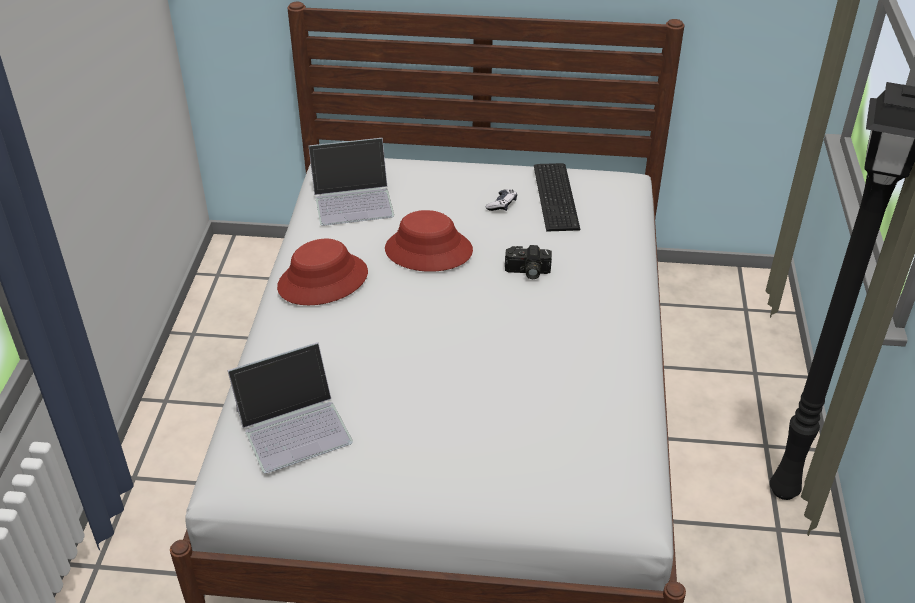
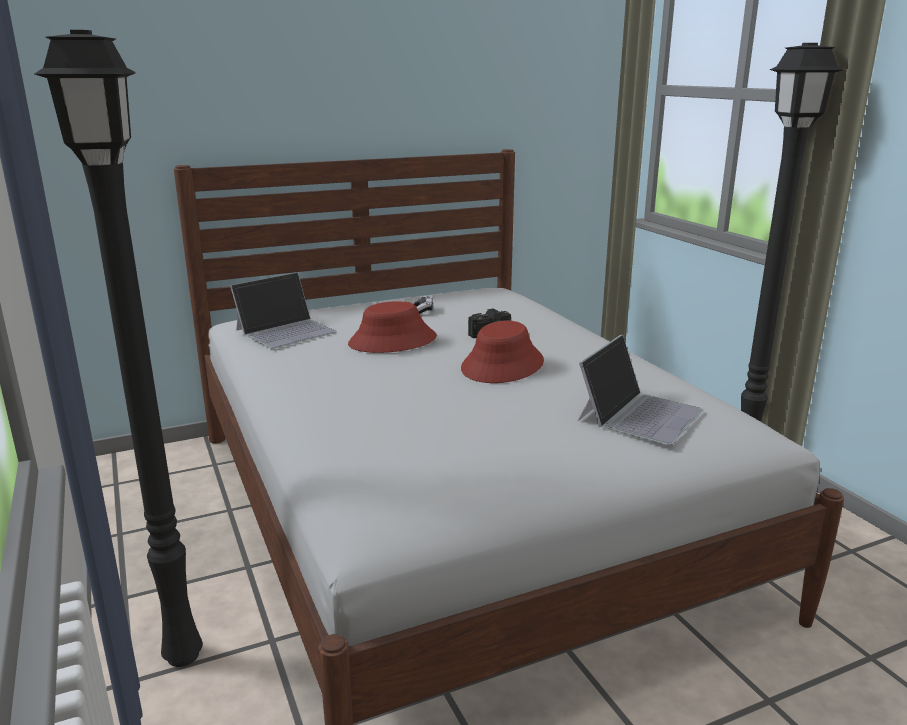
camera: 30 degrees left, 20 degrees down
(177, 471) = (186, 653): none -> black floor lamp
(294, 425) = (398, 467): laptop -> laptop (639, 414)
(323, 280) = (313, 376): red hat -> red hat (503, 365)
(557, 196) = (461, 299): keyboard -> none

